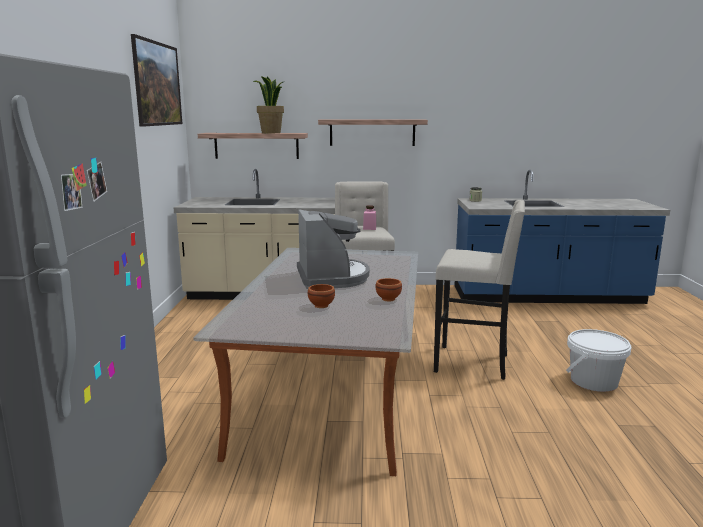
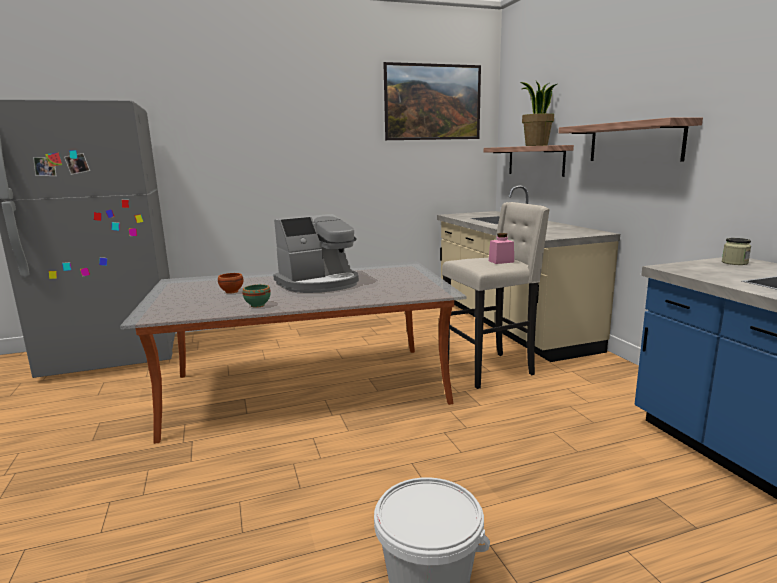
camera: 70 degrees right, 0 degrees up
(388, 299) = (256, 305): brown bowl -> green bowl
(473, 363) = (418, 455): beige stool -> none

